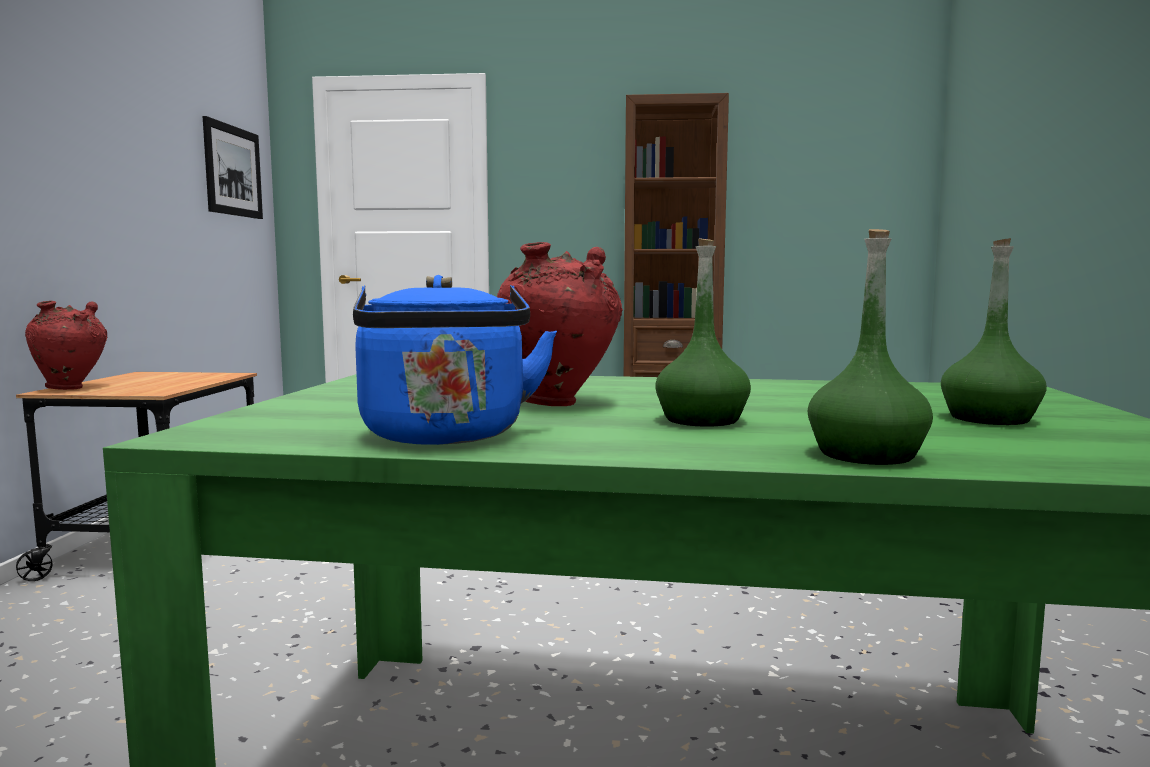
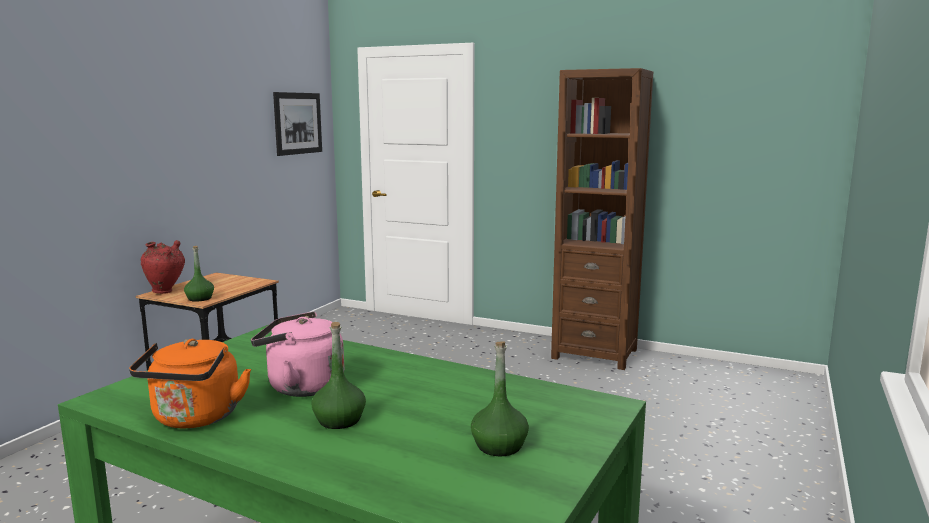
camera: 20 degrees right, 5 degrees up
(446, 437) = (195, 419): blue kettle -> orange kettle
(558, 403) = (301, 387): red vase -> pink kettle
(867, 455) = (350, 475): green bottle -> green bottle (200, 298)

